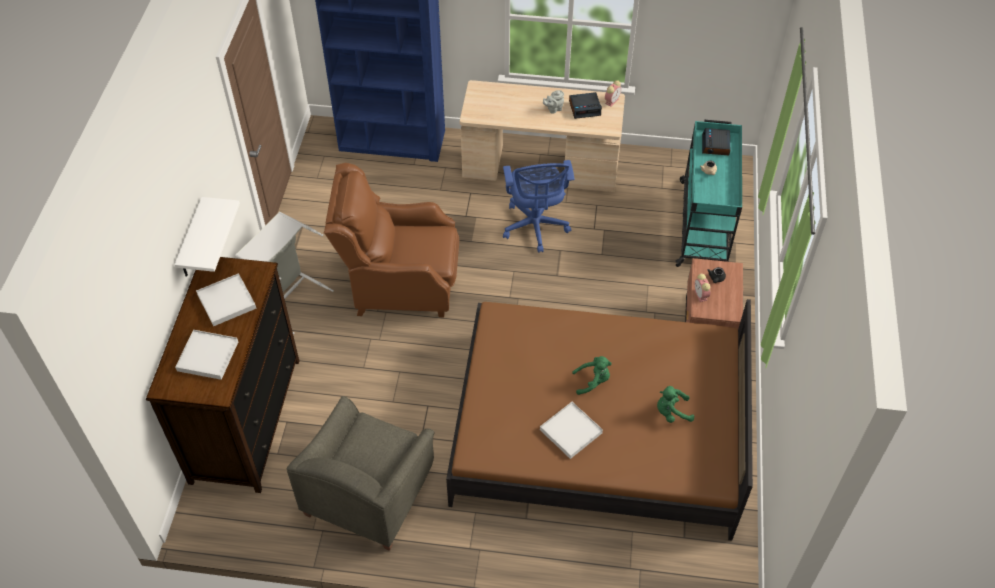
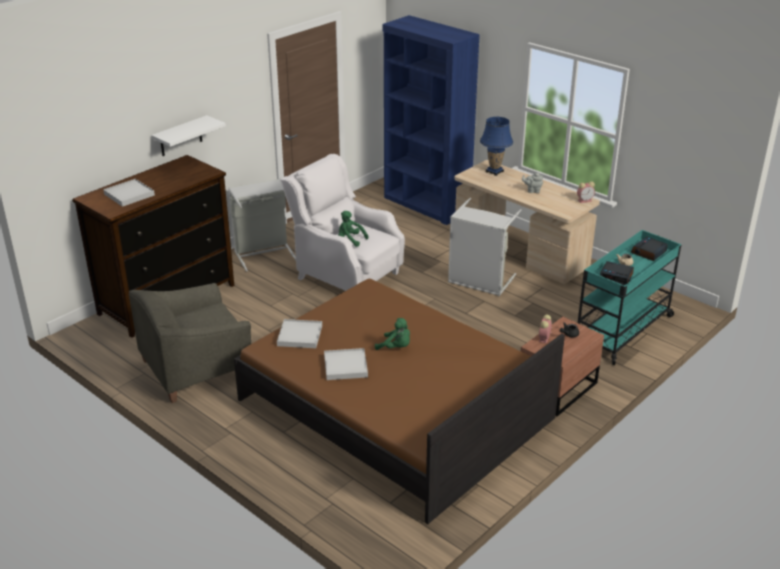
camera: 35 degrees right, 20 degrees down
(226, 301) = (172, 177): white tray -> white tray (299, 336)
(400, 284) = (346, 274): brown armchair -> white armchair
(493, 96) = (494, 171): none -> blue table lamp
(535, 227) = (479, 282): blue office chair -> grey laundry basket
(585, 108) = (558, 197): alarm clock -> alarm clock (616, 277)
(671, 412) = (436, 389): green plush toy -> green plush toy (350, 240)

